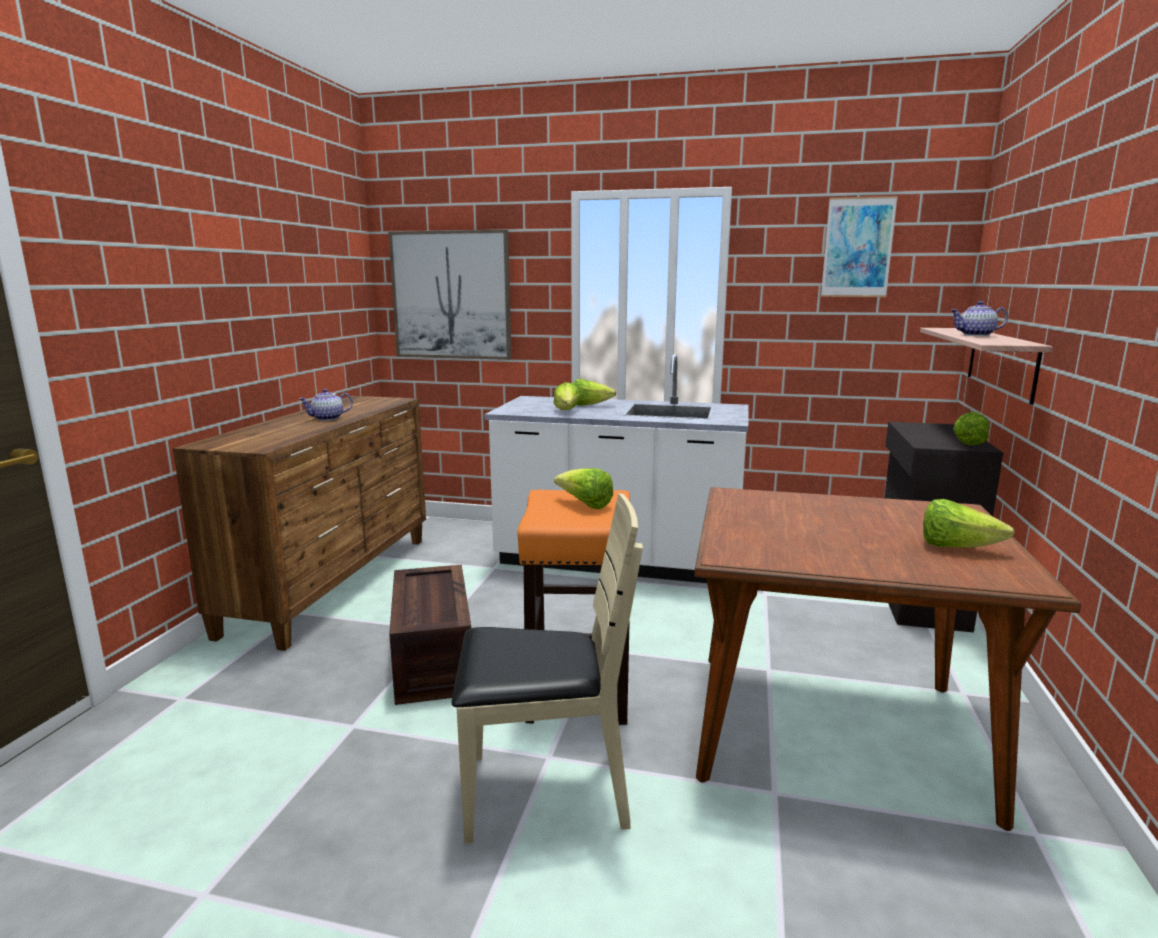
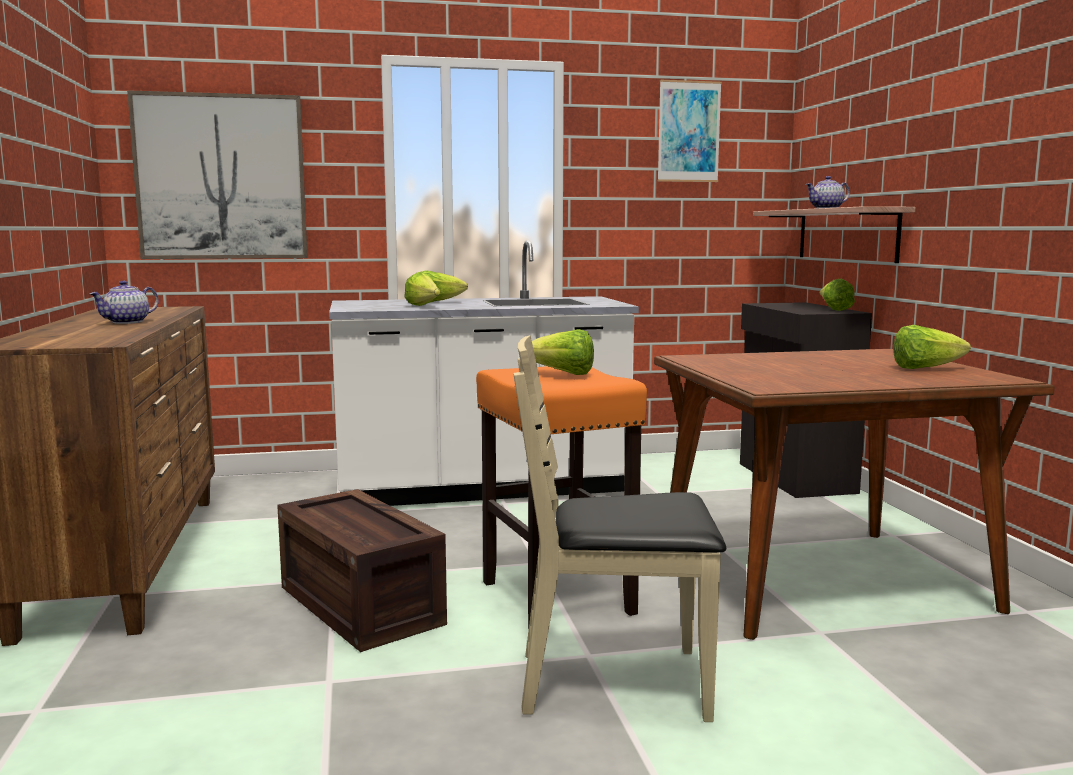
camera: 25 degrees left, 5 degrees down
(544, 793) = (616, 683): beige chair -> beige chair turned 150 degrees counterclockwise

